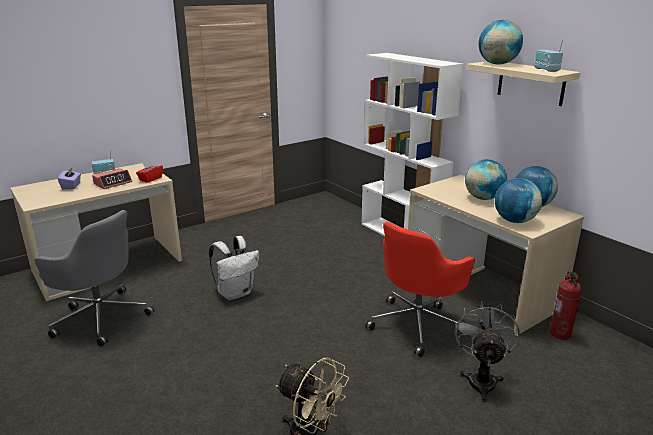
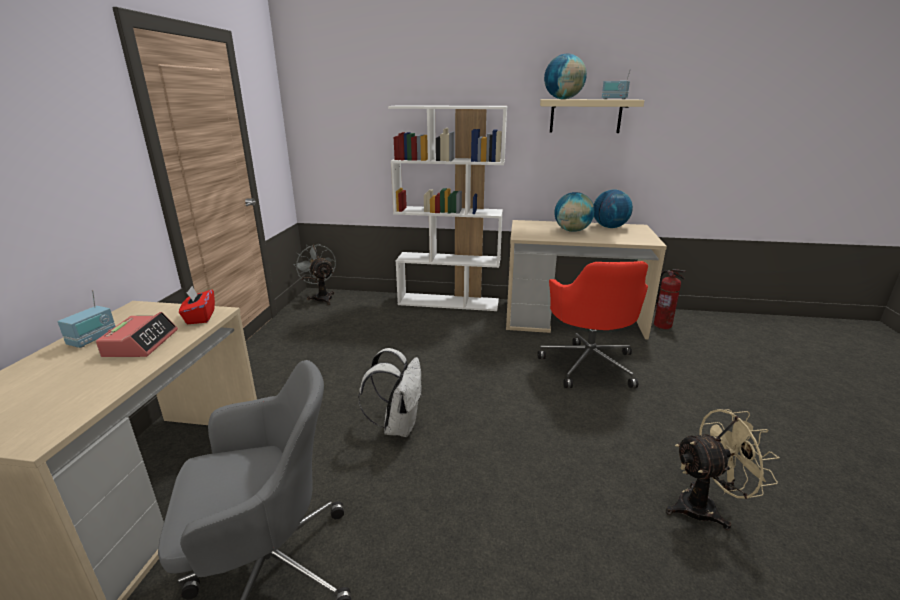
camera: 45 degrees left, 0 degrees up
(71, 186) = (55, 377): purple tissue box -> none
(481, 379) = (690, 380): grey fan -> grey fan (321, 297)
(514, 221) = (629, 239): globe -> none

